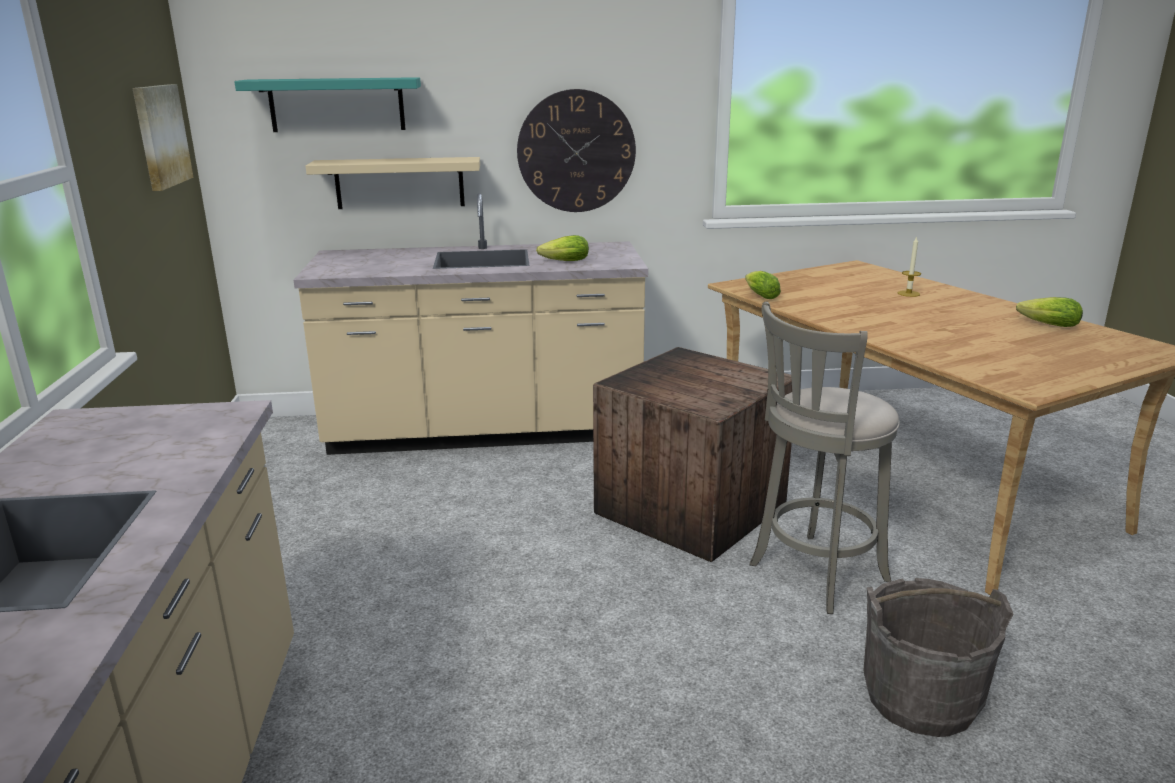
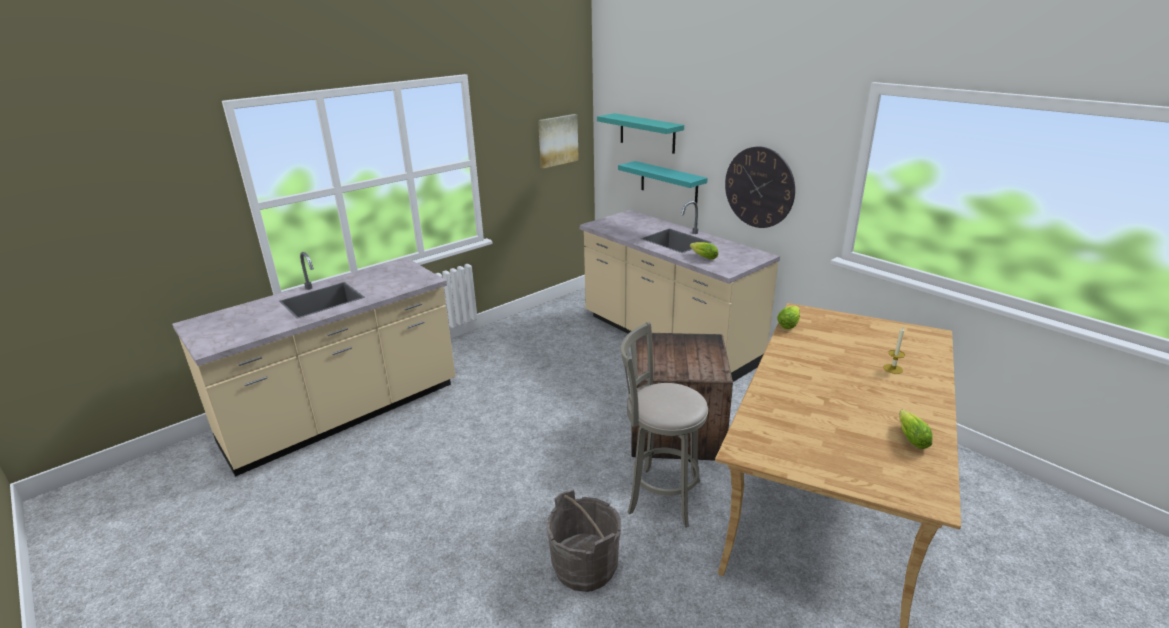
camera: 55 degrees right, 5 degrees up
(399, 183) = (669, 183): beige shelf -> turquoise shelf

